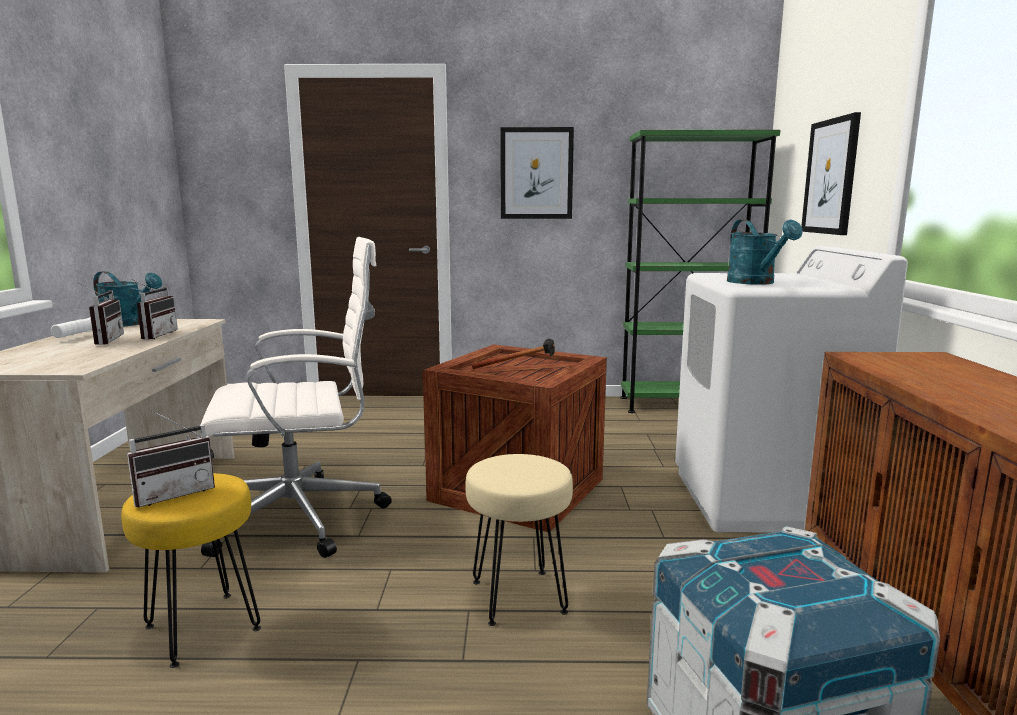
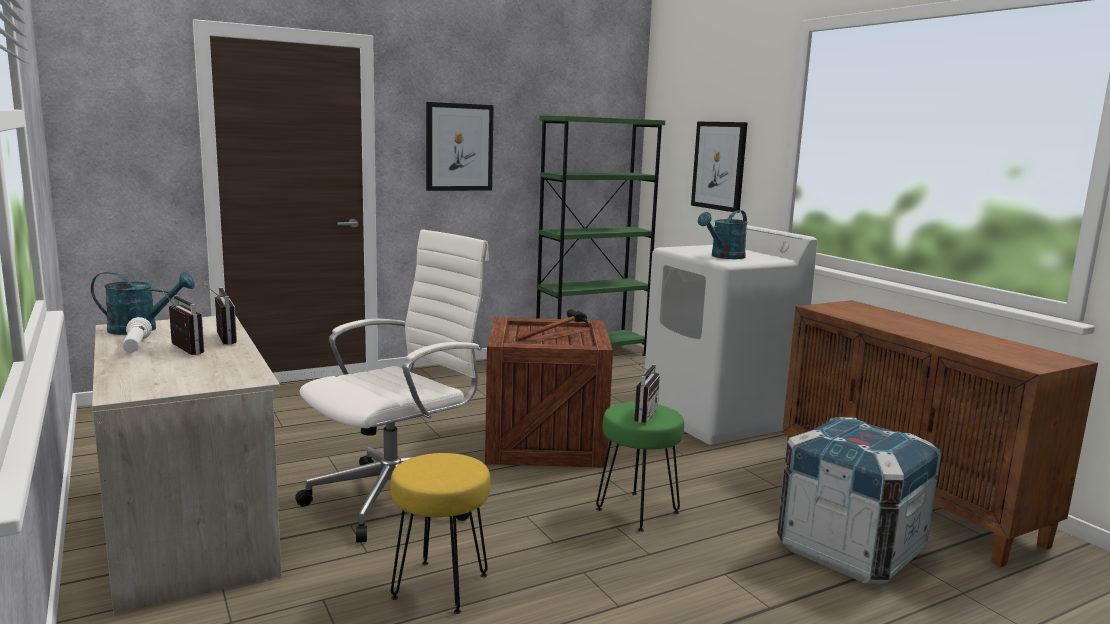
camera: 30 degrees left, 0 degrees up
(174, 493) = (434, 471): radio -> radio (640, 414)
(519, 597) = (638, 511): beige stool -> green stool
(756, 283) = (724, 257): turquoise watering can -> turquoise watering can turned 90 degrees clockwise

